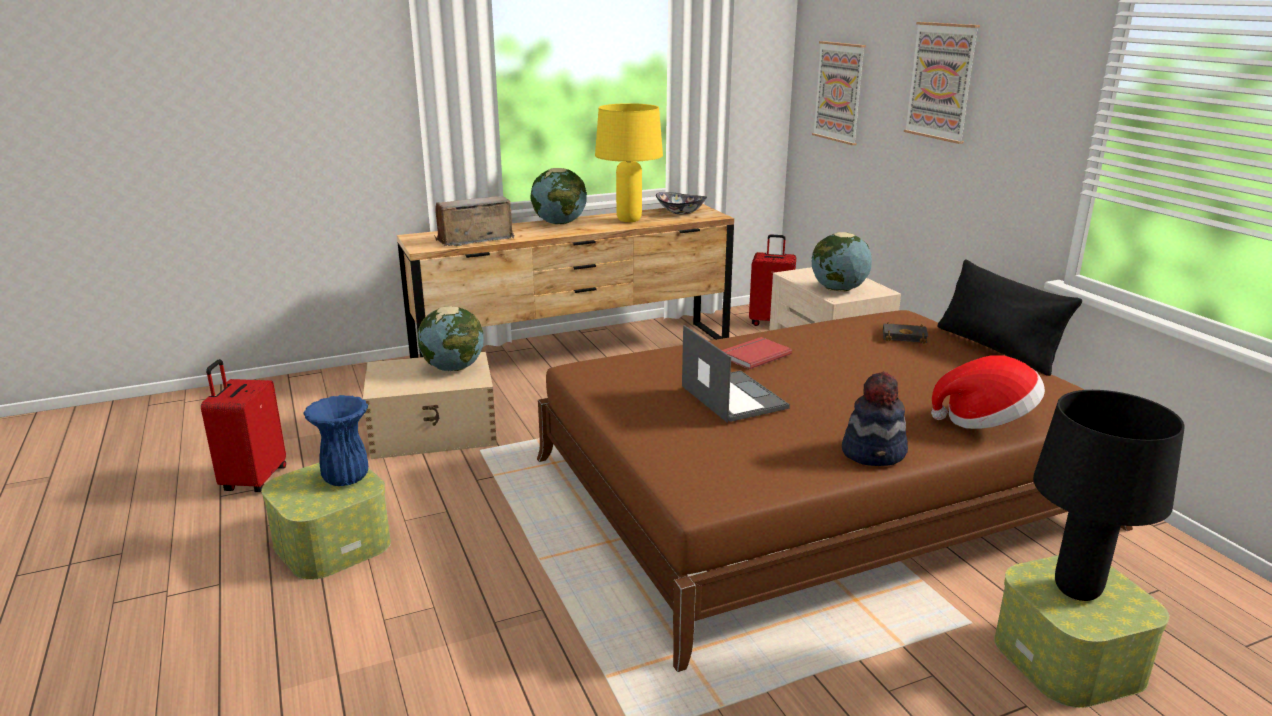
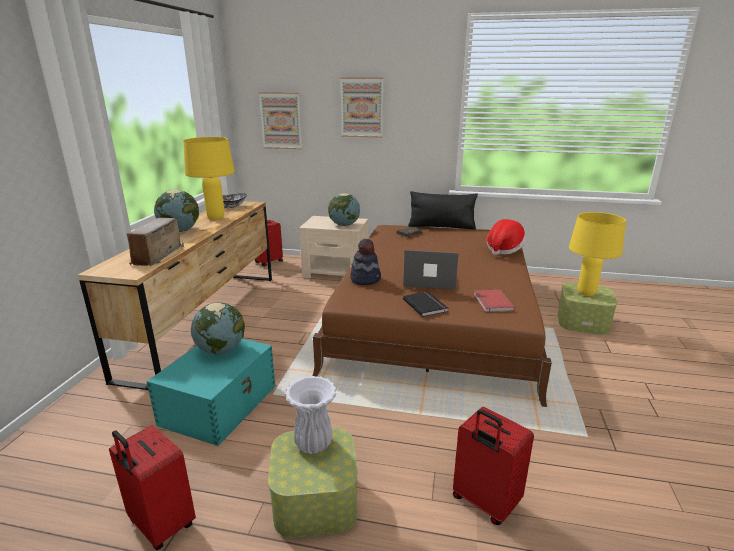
camera: 55 degrees left, 0 degrees up
(346, 479) = (314, 444): blue vase -> white vase
(406, 662) = (484, 502): none -> red suitcase
(435, 431) = (220, 404): beige storage box -> turquoise storage box
(645, 418) = (426, 305): none -> black book
(753, 355) = (389, 262): red book -> red book (491, 302)
(874, 452) = (510, 275): hat -> hat (366, 279)
(1076, 590) = (585, 293): black table lamp -> yellow table lamp

